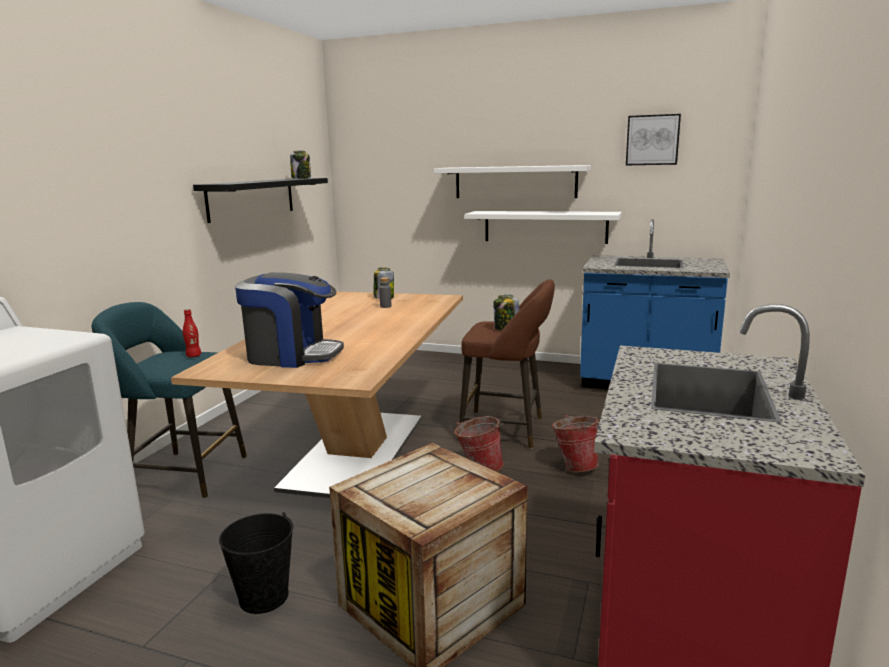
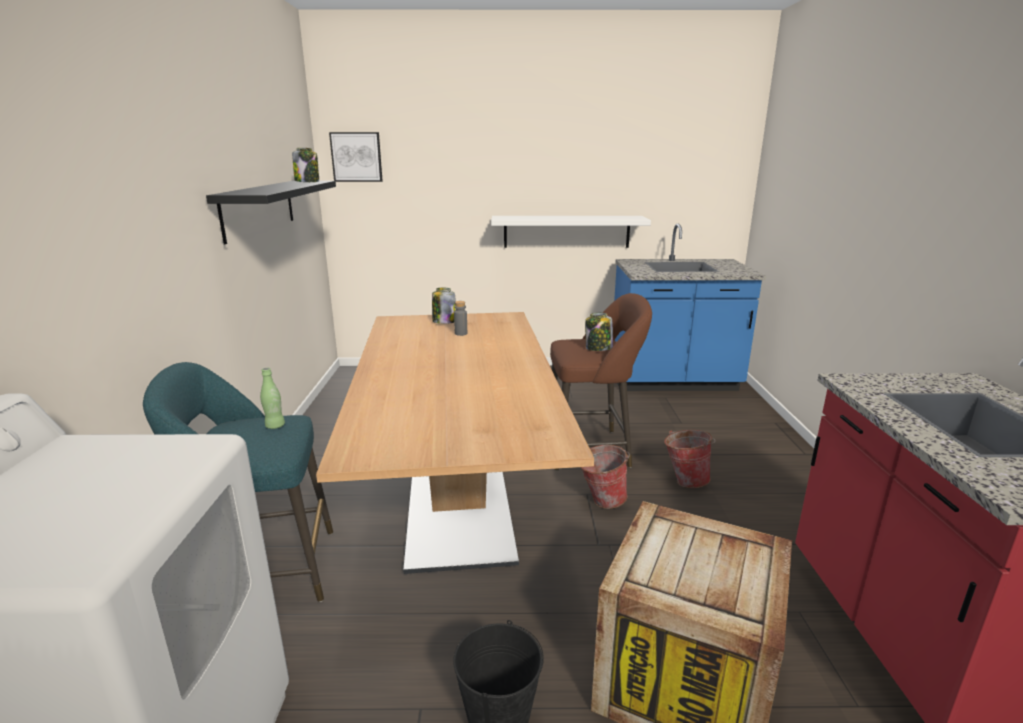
camera: 20 degrees left, 5 degrees up
(193, 356) = (275, 426): red bottle -> green bottle
(292, 355) = (438, 416): coffee machine -> none
(515, 182) = (536, 185): white shelf -> none
(652, 140) = (673, 144): picture -> picture (356, 157)

